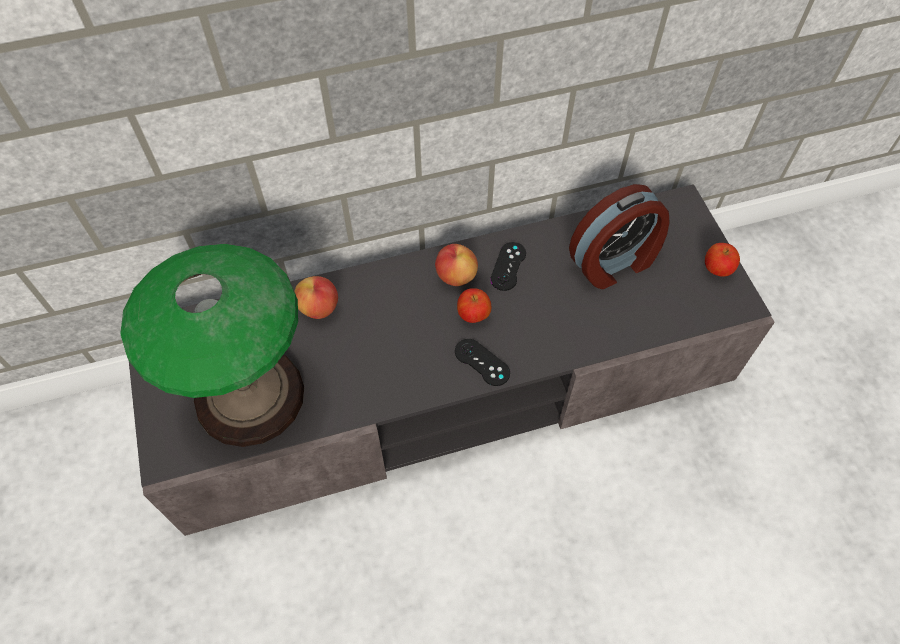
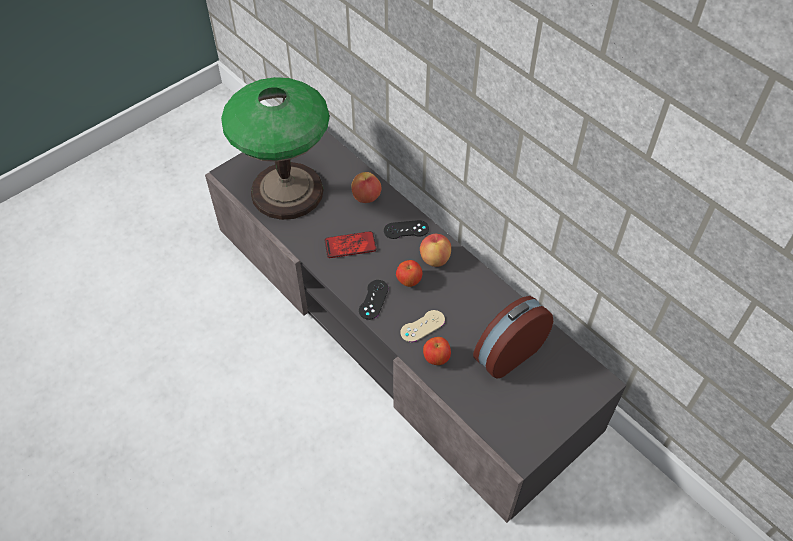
camera: 65 degrees right, 5 degrees down
(385, 355) = (350, 245): none -> phone
(508, 266) = (462, 286): black game controller -> black game controller (406, 230)
(544, 327) = (422, 326): none -> beige game controller
(614, 262) = (507, 352): alarm clock -> alarm clock turned 105 degrees clockwise
(717, 269) = (546, 426): apple -> apple (436, 358)

